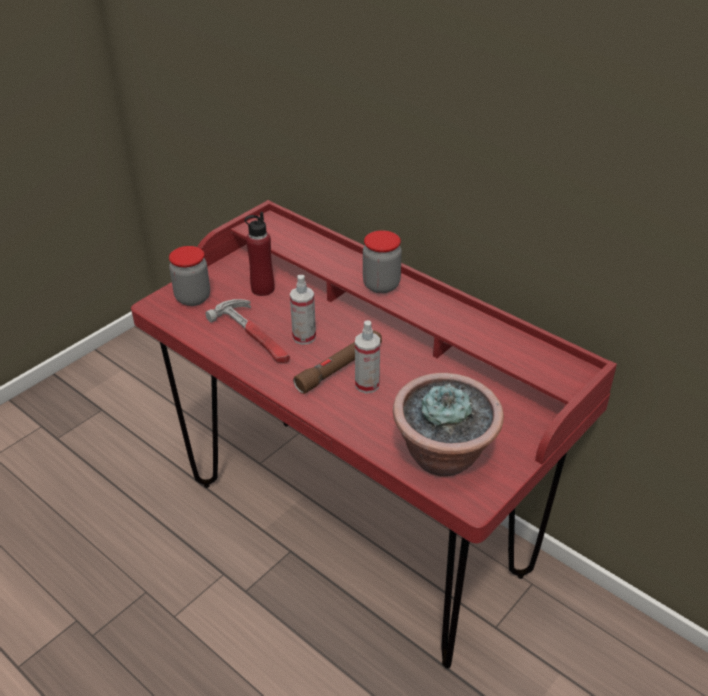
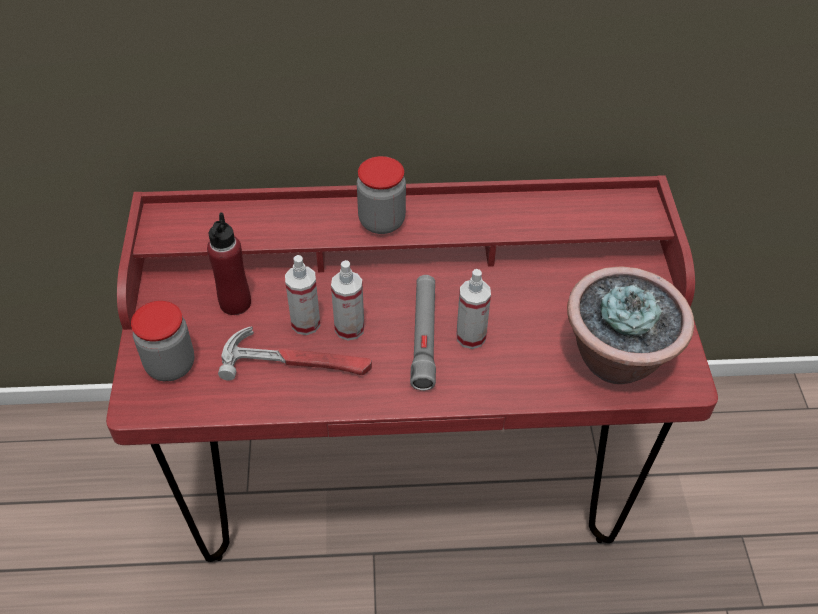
camera: 45 degrees left, 10 degrees up
(284, 320) = (305, 323): none -> spray bottle
(340, 367) = (424, 336): brown flashlight -> grey flashlight

